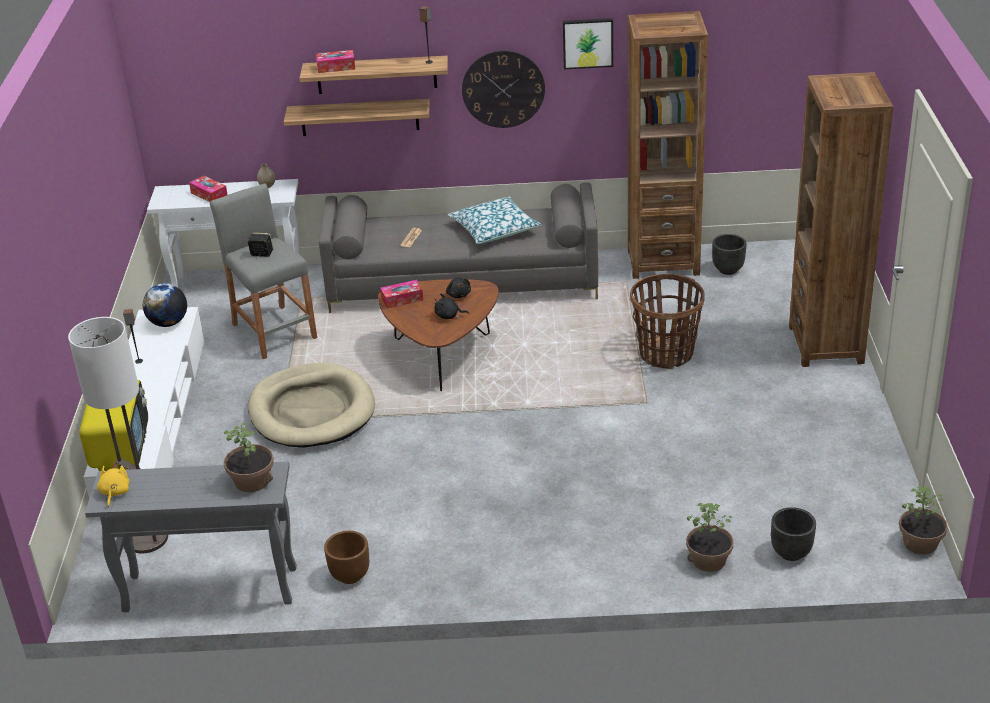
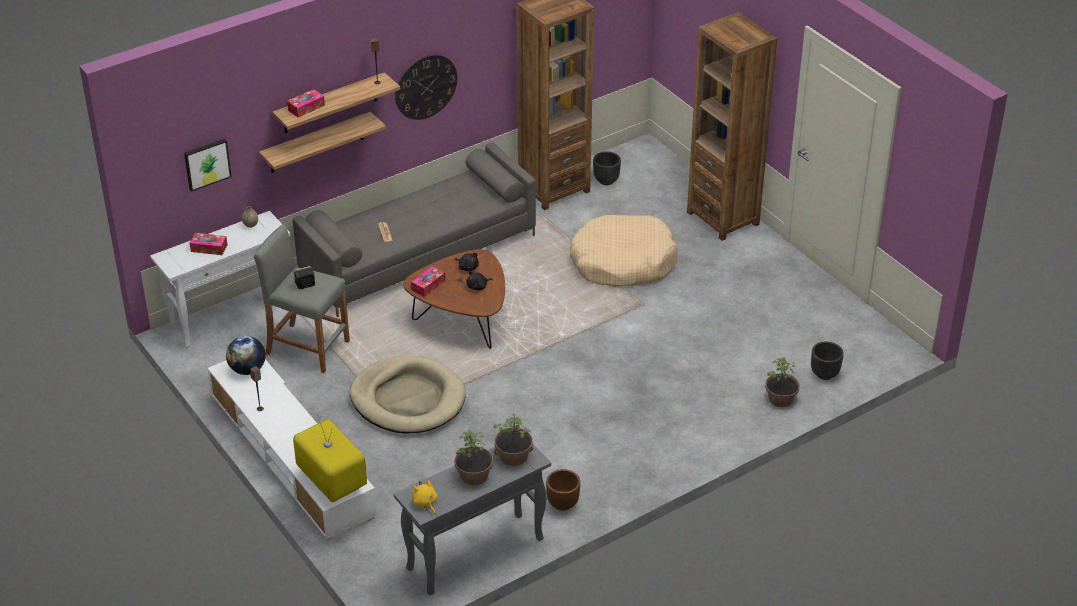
camera: 35 degrees left, 5 degrees up
(146, 539) = (387, 540): floor lamp -> none
(494, 229) = (442, 204): pillow -> none
(587, 42) = (486, 32): picture -> picture (207, 163)
(666, 353) = (622, 262): basket -> beige dog bed
(920, 543) = (892, 338): potted plant -> potted plant (474, 475)

